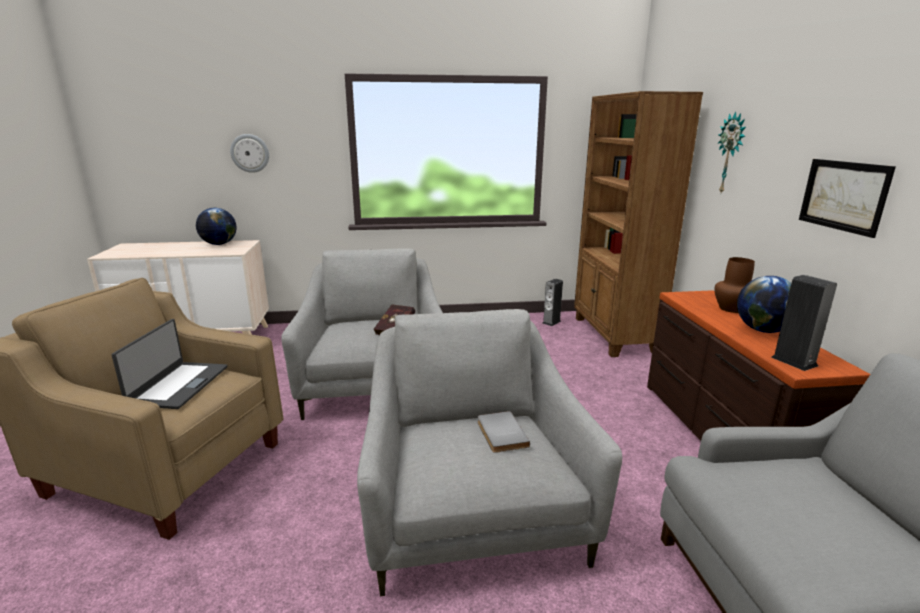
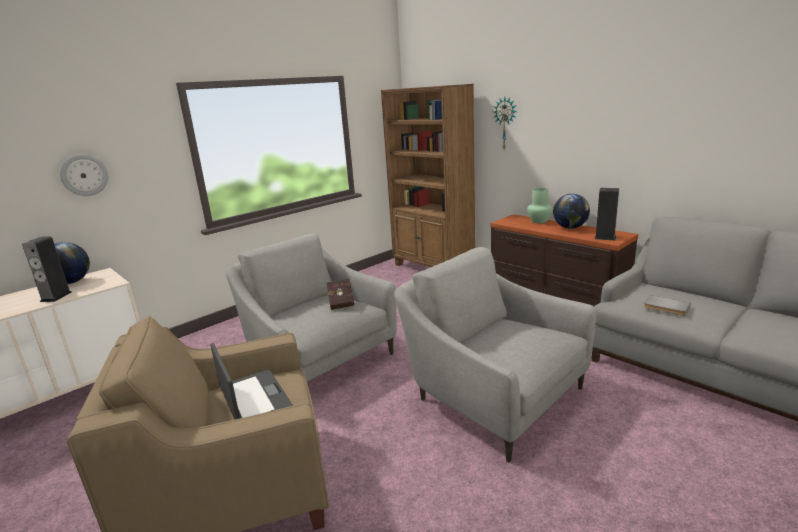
camera: 35 degrees left, 0 degrees up
(500, 434) = (514, 329): grey book -> grey book (666, 307)
(551, 322) = (383, 272): speaker -> speaker (56, 296)
(732, 309) = (539, 221): brown vase -> green vase
(843, 195) = (596, 140): picture -> none

